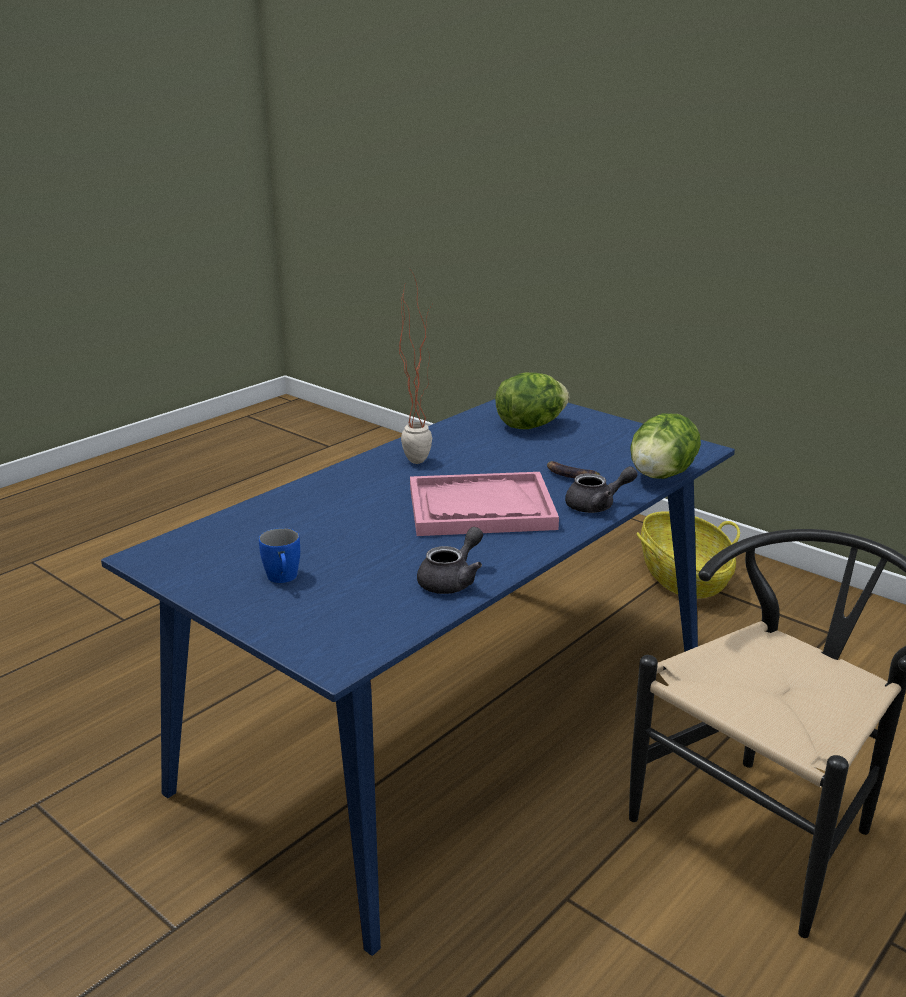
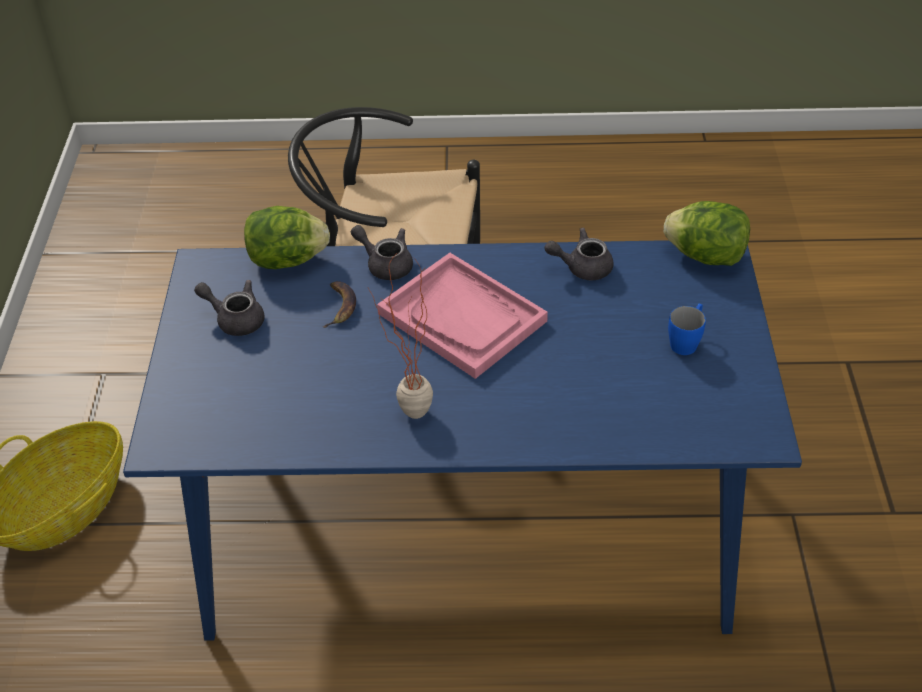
camera: 130 degrees left, 20 degrees up
(530, 426) = (243, 393): lettuce -> lettuce (706, 256)
(612, 442) = (235, 319): none -> grey teapot

